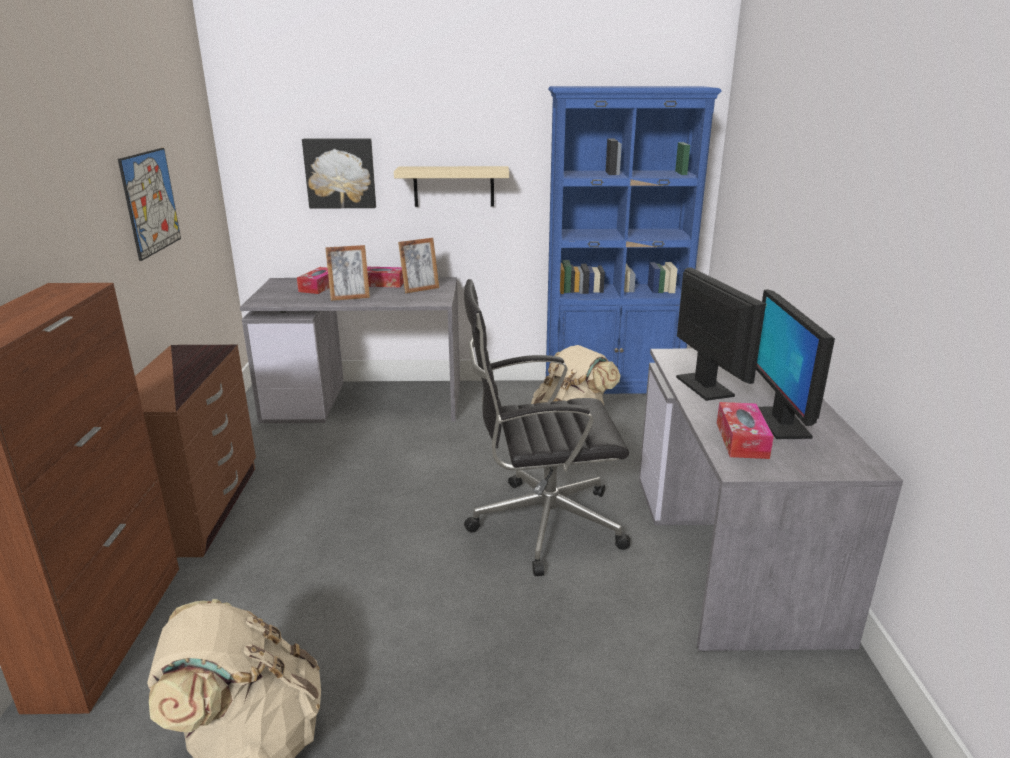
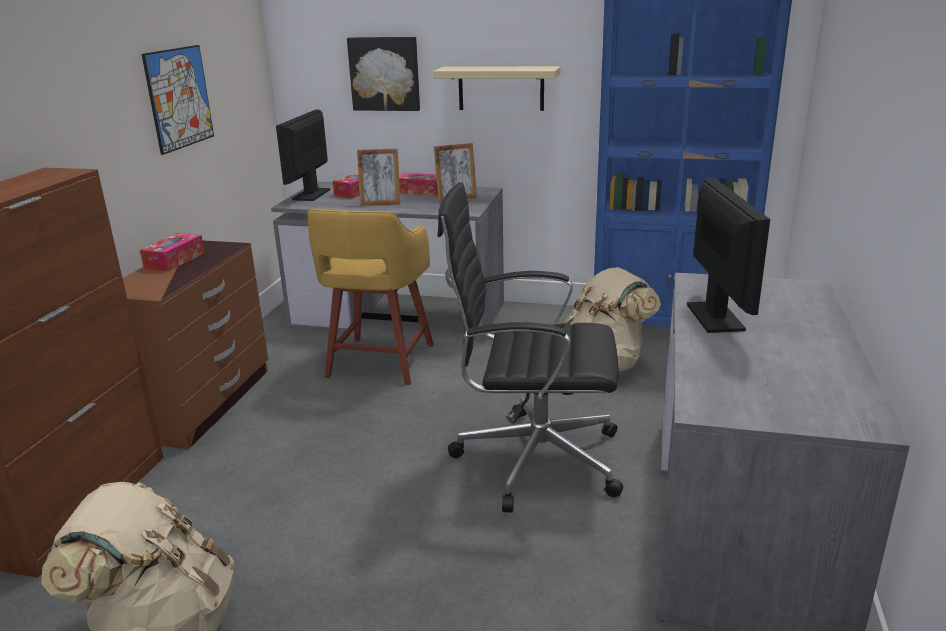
camera: 15 degrees right, 0 degrees up
(364, 449) = (379, 362): none -> yellow stool
(741, 440) = (725, 379): tissue box -> tissue box (174, 260)
(781, 423) = (786, 365): monitor -> monitor (311, 194)

